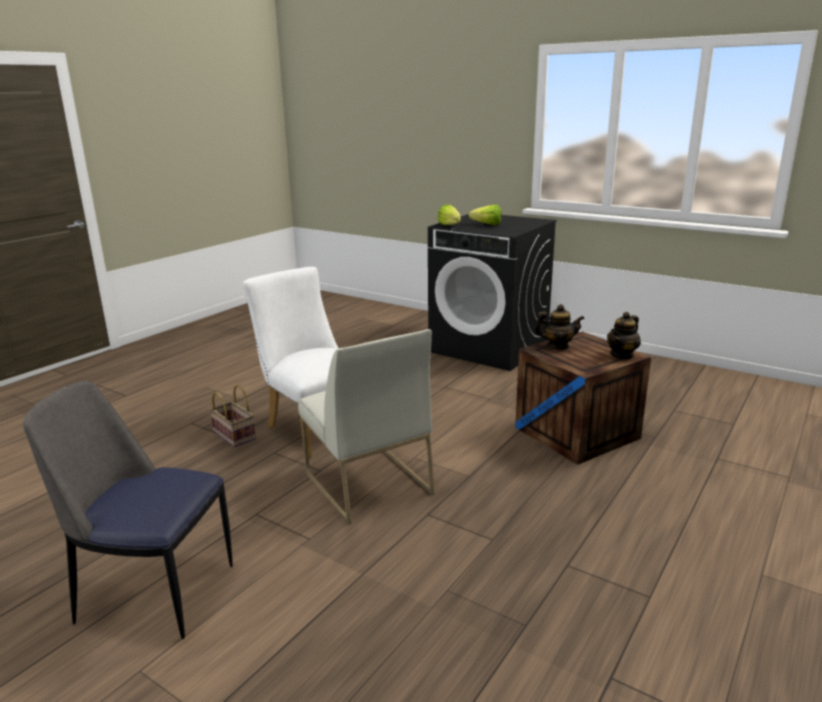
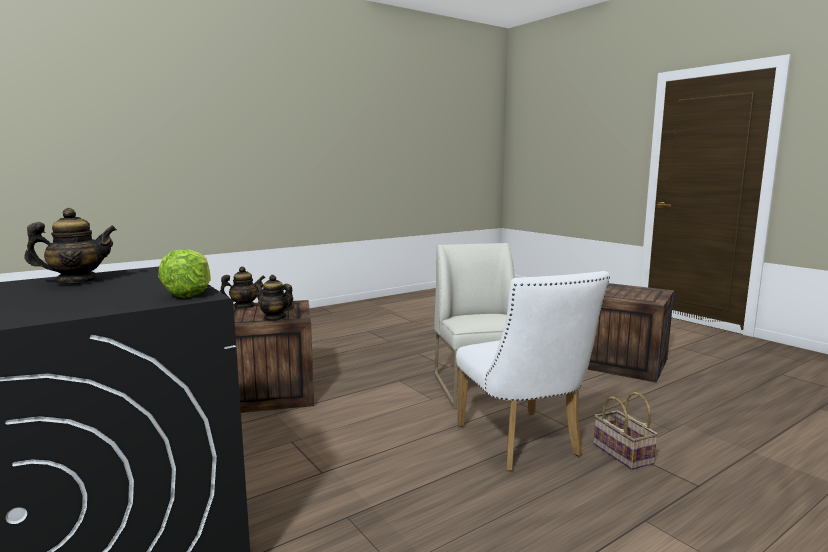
camera: 160 degrees left, 10 degrees down
(153, 591) = (623, 363): chair -> crate
(484, 224) = (123, 288): lettuce -> none
(518, 225) = (77, 281): none -> teapot

